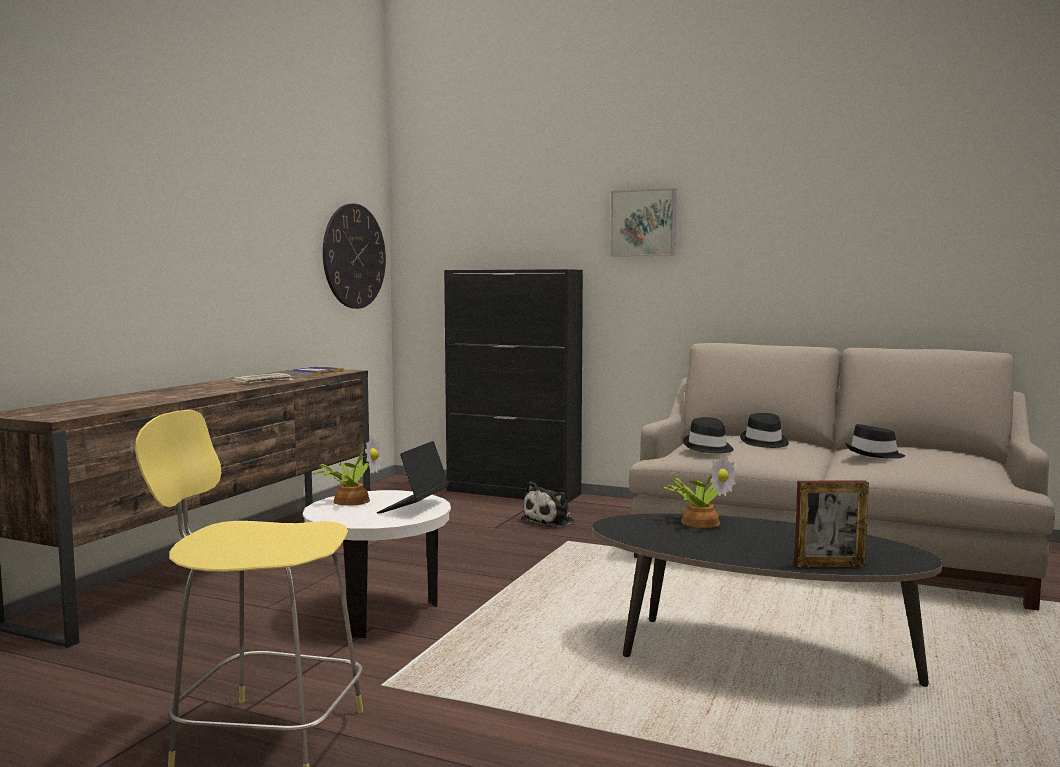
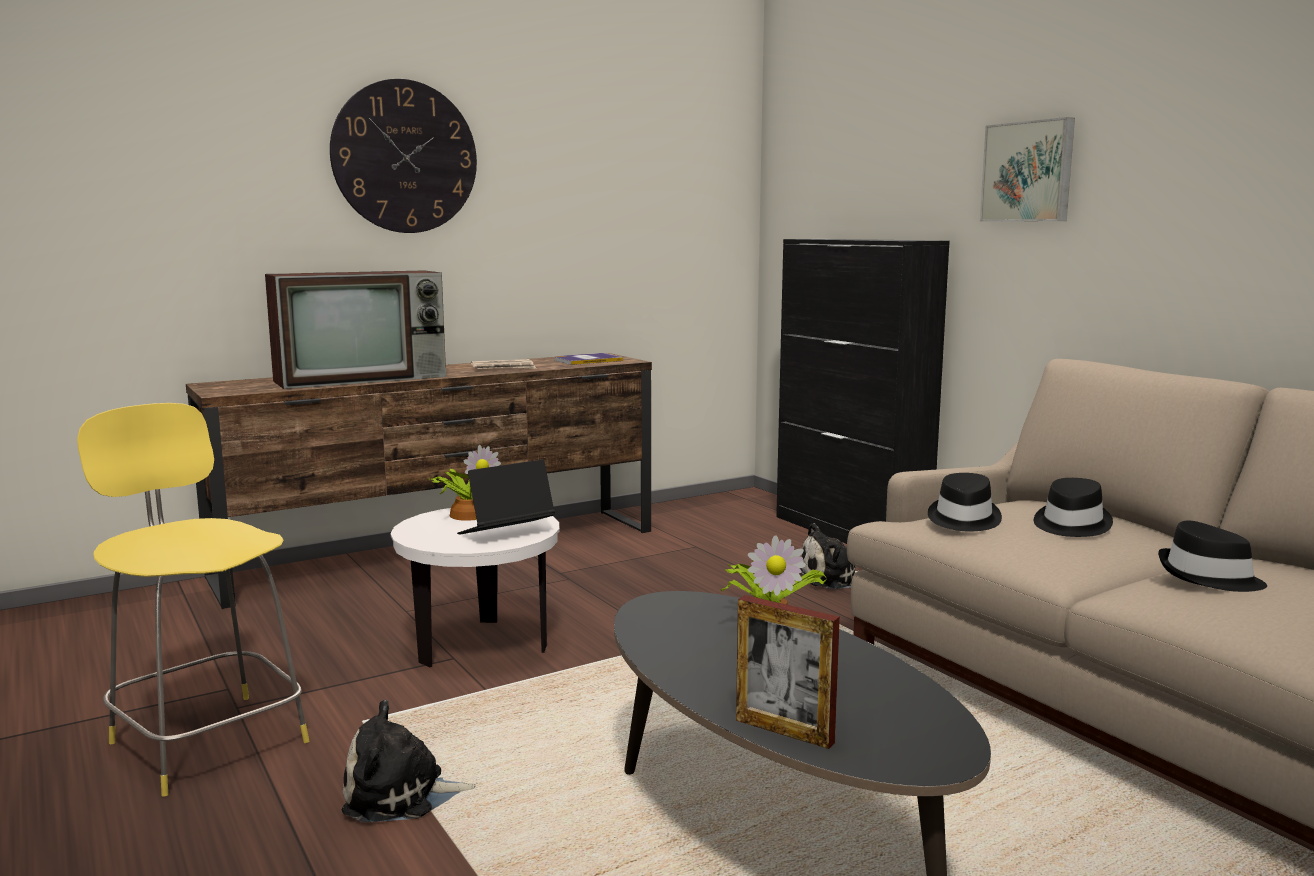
camera: 35 degrees right, 5 degrees up
(163, 397) = (364, 378): none -> television
(354, 256) = (693, 221): wall clock -> wall clock (405, 157)
(503, 717) = (401, 795): none -> plush toy

